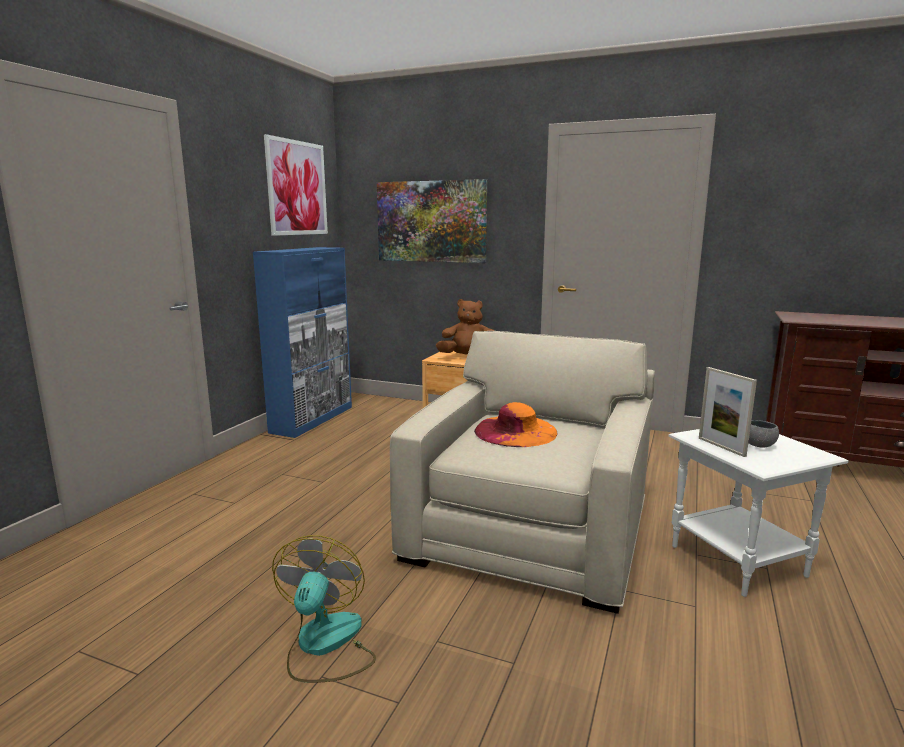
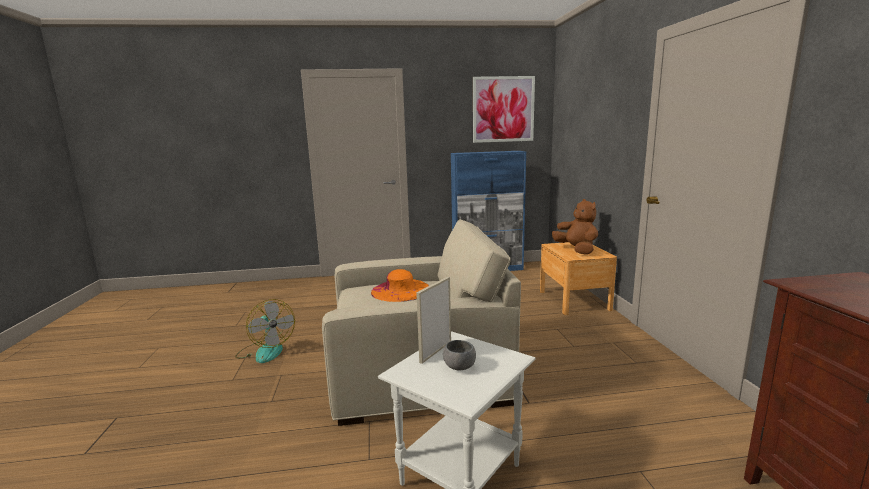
camera: 60 degrees right, 0 degrees up
(325, 645) = (266, 351): fan -> fan turned 75 degrees clockwise
(431, 221) = (588, 131): picture -> none

